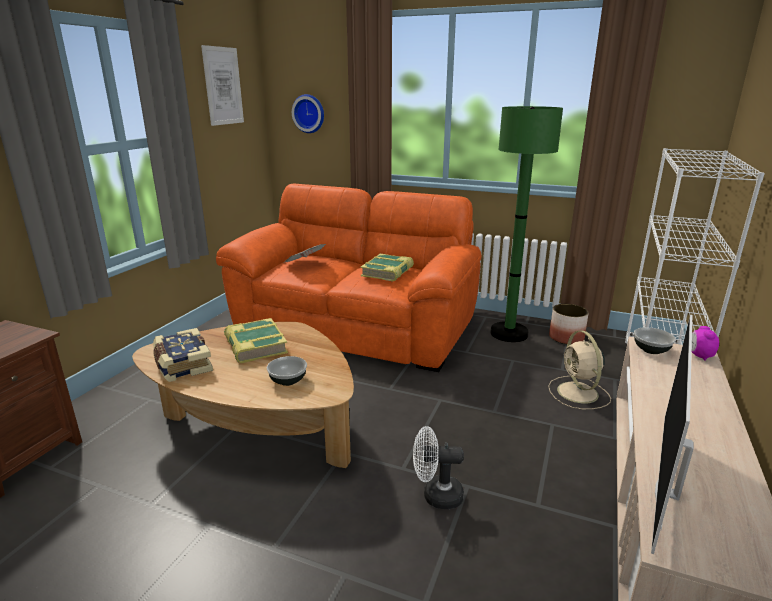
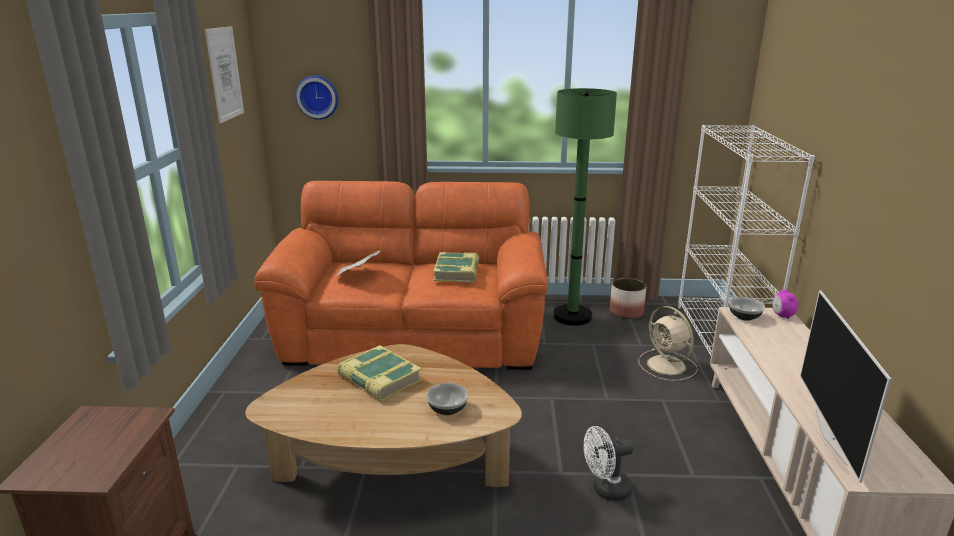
camera: 20 degrees left, 0 degrees up
(182, 364) = (318, 416): book -> none

